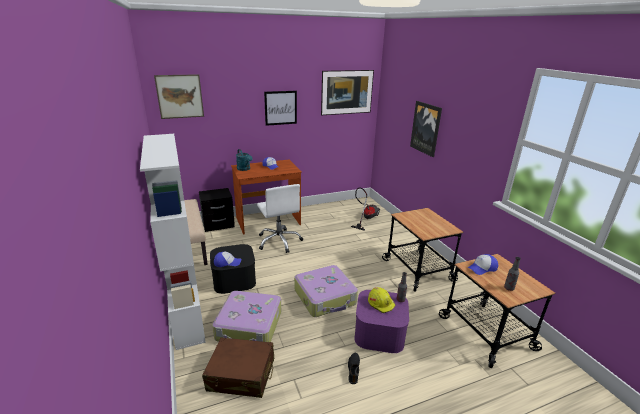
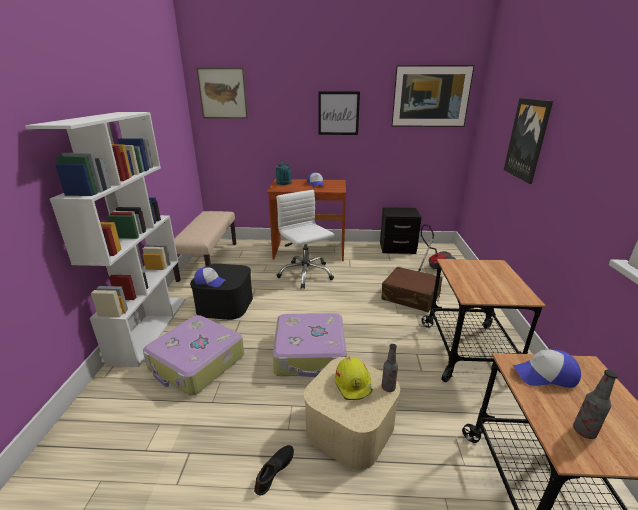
camera: 25 degrees right, 0 degrees up
(218, 225) = (255, 245): black nightstand -> black nightstand (397, 248)
(241, 375) = (139, 421): brown suitcase -> brown suitcase (411, 297)
(279, 241) = (305, 274): white office chair -> white office chair turned 150 degrees clockwise
(379, 332) = (350, 427): purple storage box -> beige storage box

